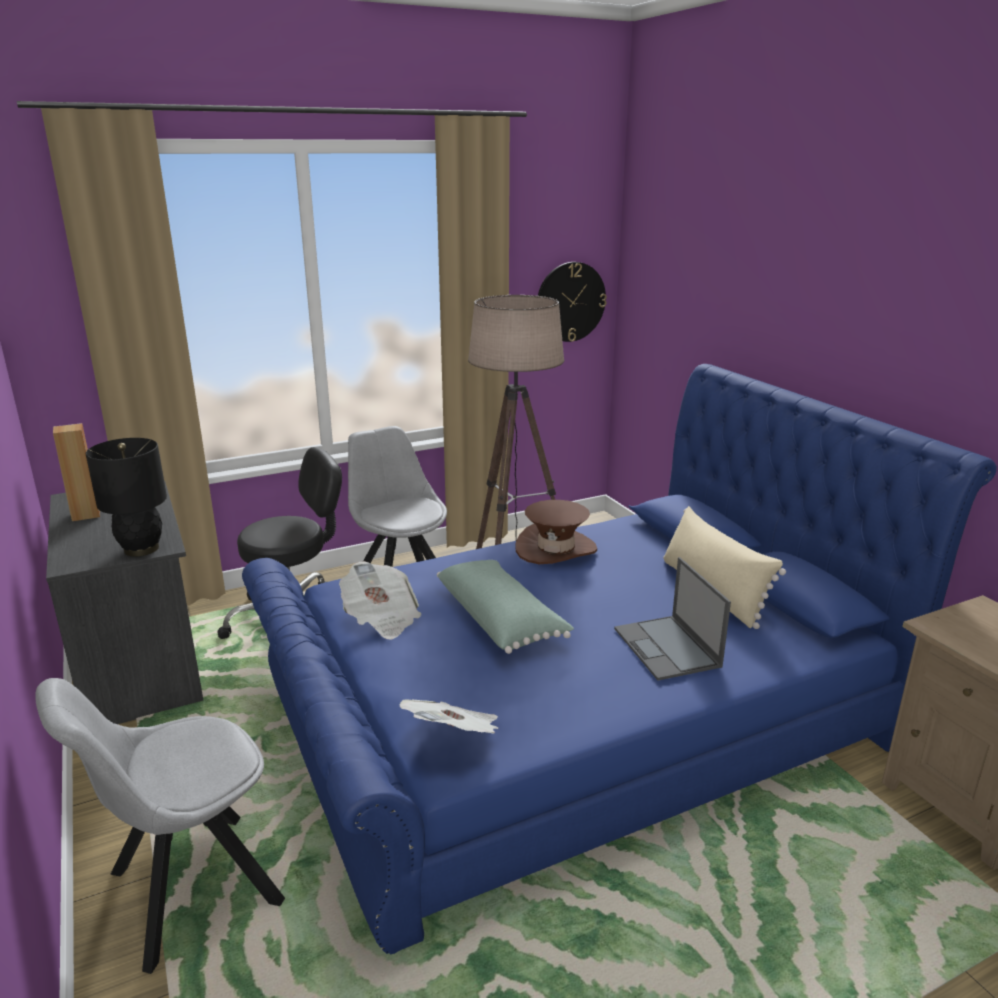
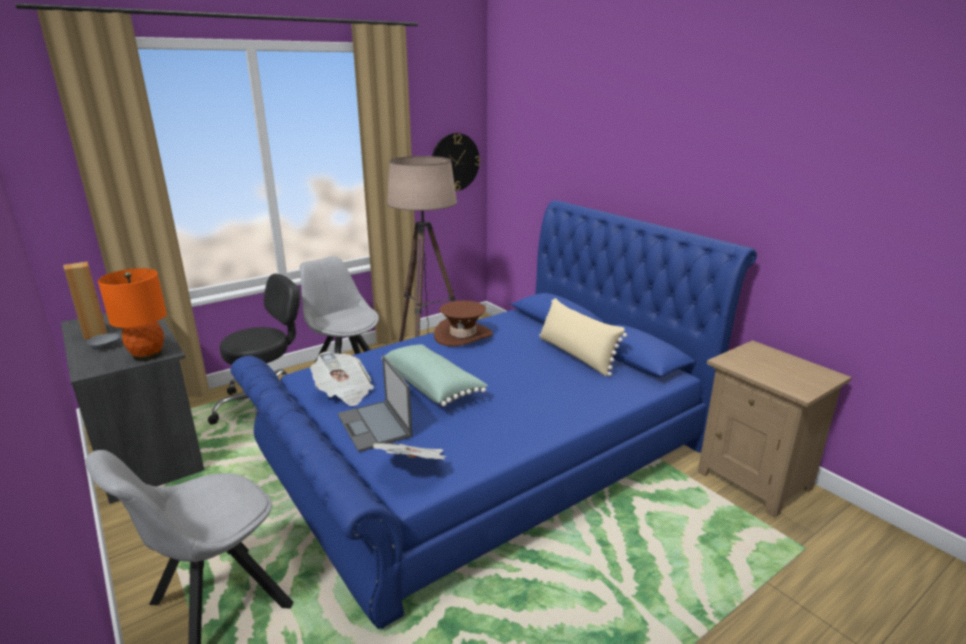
camera: 10 degrees left, 0 degrees up
(96, 532) = (106, 346): none -> grey bowl
(141, 549) = (148, 355): black table lamp -> orange table lamp
(667, 648) = (553, 394): laptop -> laptop (374, 426)

